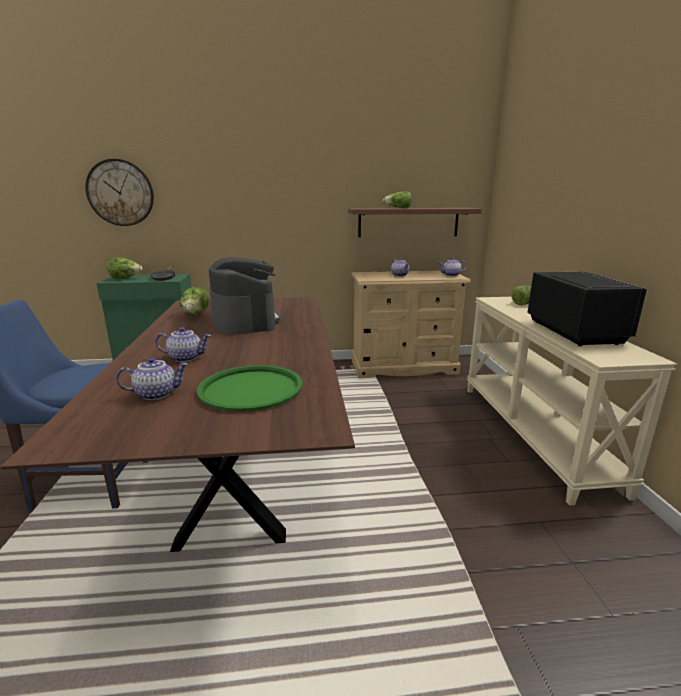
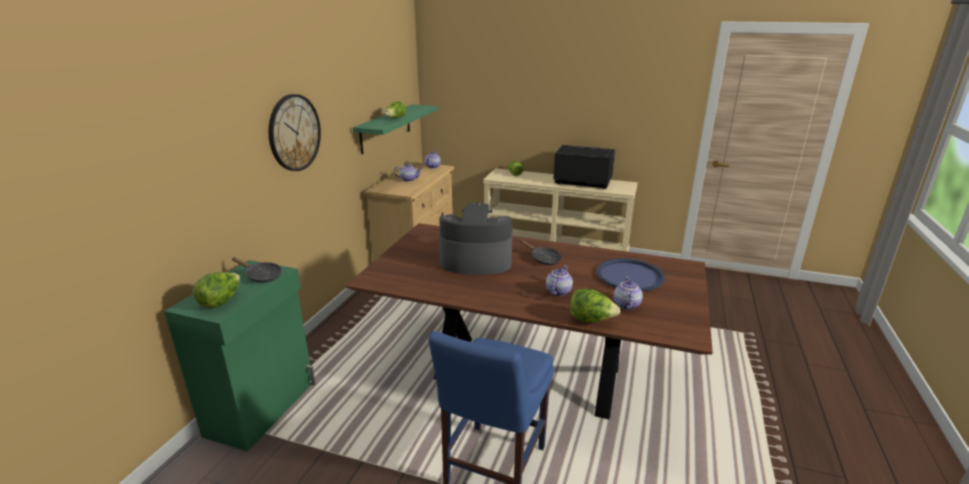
camera: 65 degrees left, 5 degrees up
(120, 193) = (147, 181): wall clock -> wall clock (294, 133)
(196, 315) = (429, 279): lettuce -> lettuce (591, 320)
(251, 389) = (630, 275): green tray -> blue tray
(270, 343) = (543, 259): none -> black frying pan
(408, 222) = (386, 128): brown shelf -> green shelf

